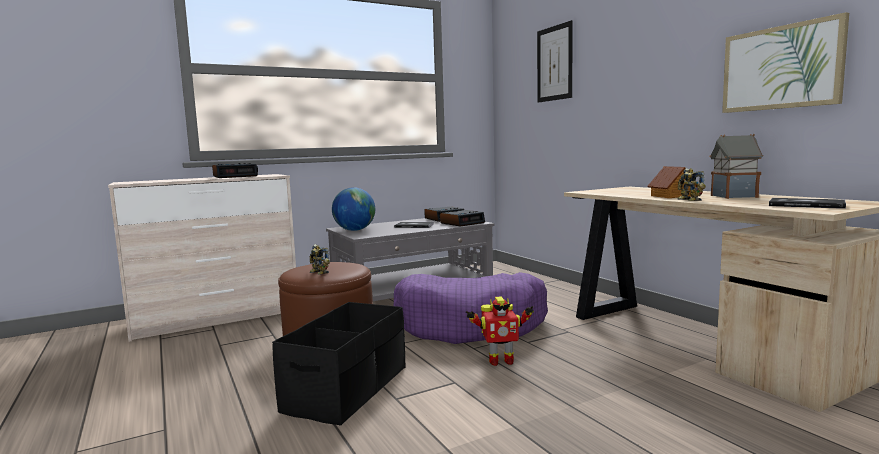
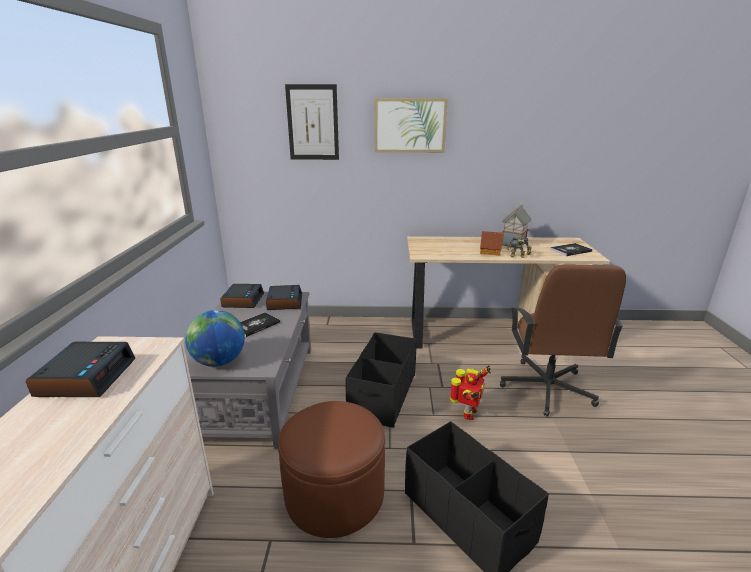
camera: 60 degrees left, 15 degrees up
(318, 273) = (352, 439): toy robot -> none
(470, 324) = (382, 395): purple dog bed -> black storage box
(633, 394) = (547, 389): none -> brown office chair
(781, 68) = (524, 160): picture -> picture (410, 125)

